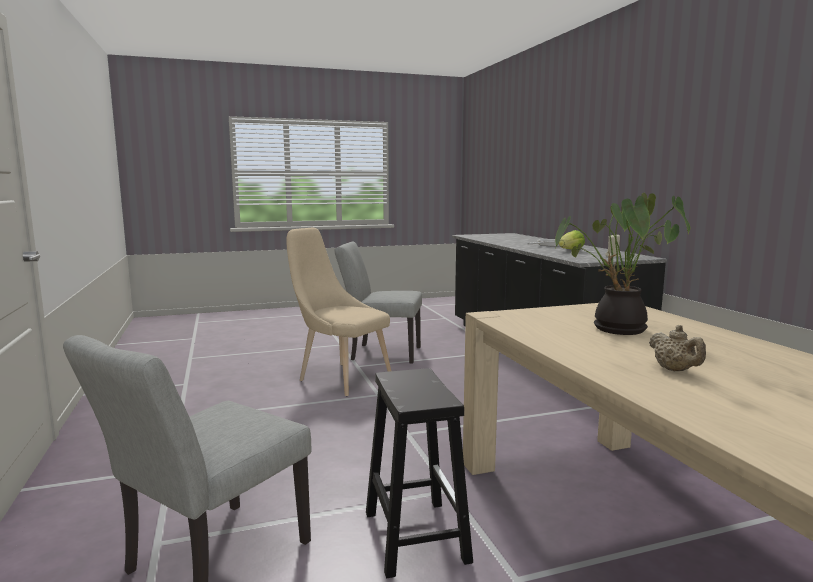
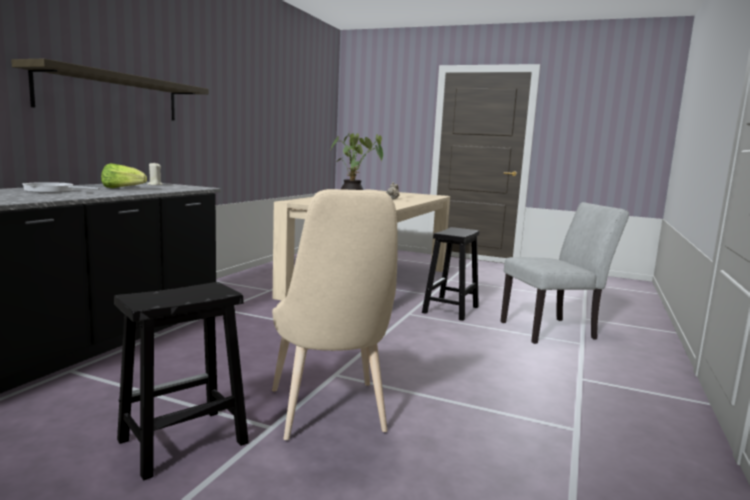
camera: 140 degrees left, 0 degrees up
(380, 353) = (181, 442): grey chair -> black stool
(650, 169) = (111, 95): none -> shelf

